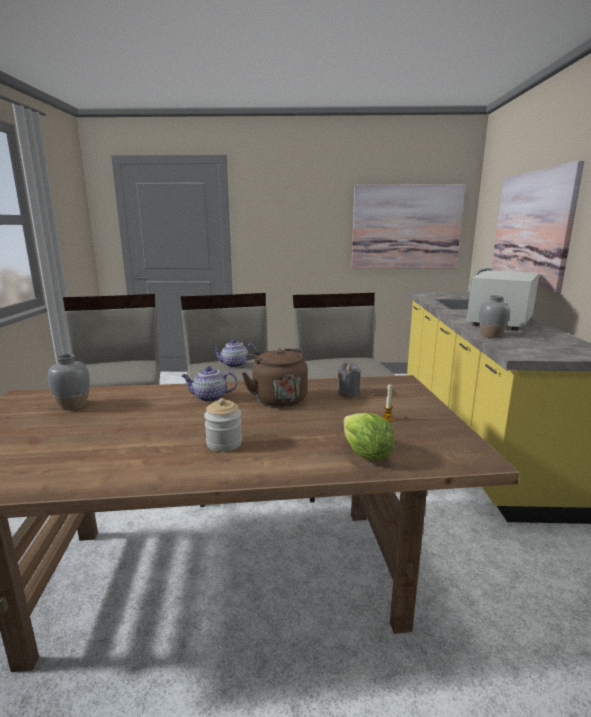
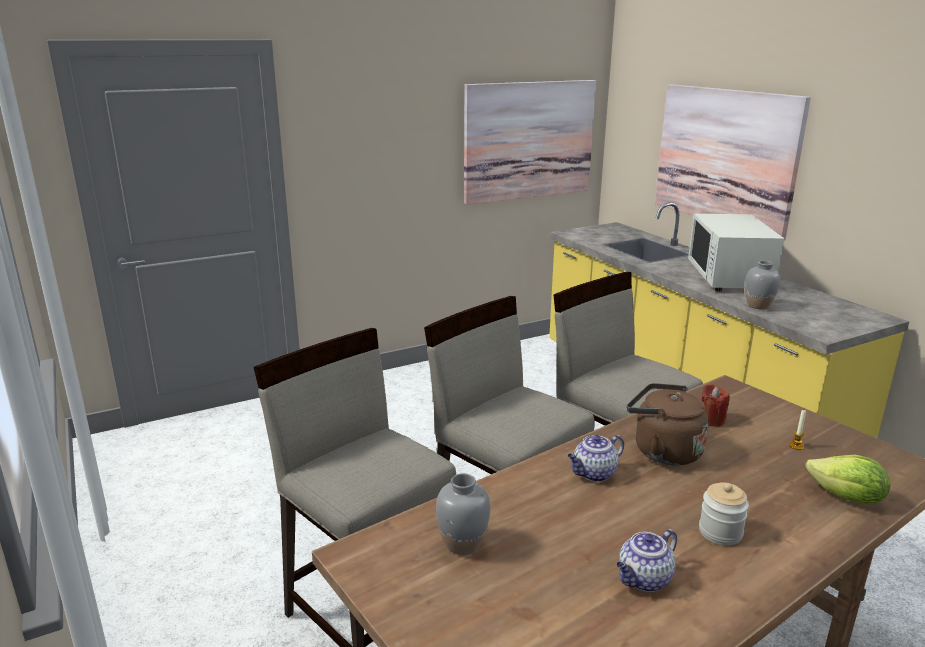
camera: 30 degrees left, 5 degrees up
(234, 365) = (519, 409): teapot -> teapot (644, 580)
(348, 392) = (711, 420): grey candle -> red candle

